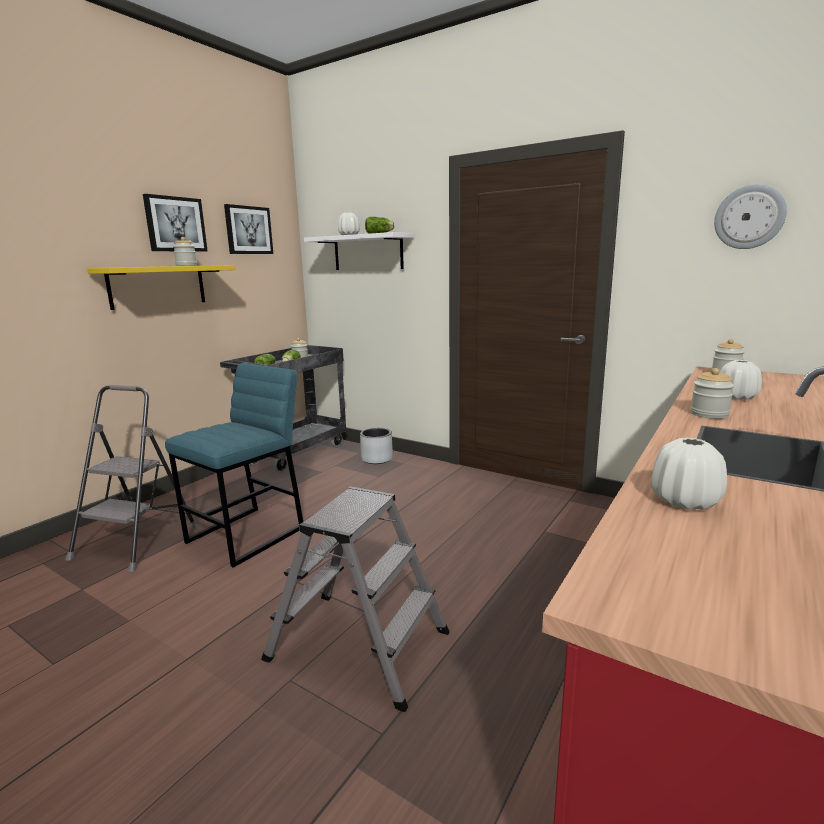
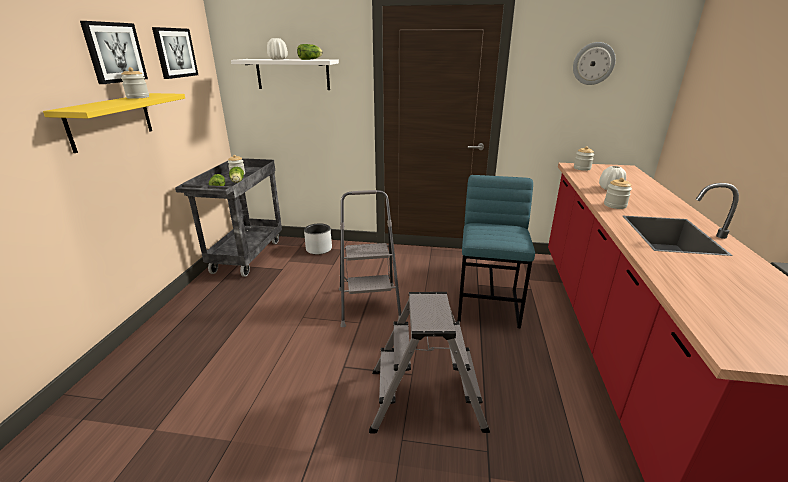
camera: 25 degrees left, 10 degrees up
(138, 539) = (166, 368): grey step ladder -> grey step ladder (369, 302)
(248, 534) = (267, 338): blue stool -> blue stool (488, 304)
(684, 501) = (683, 276): white vase -> none

